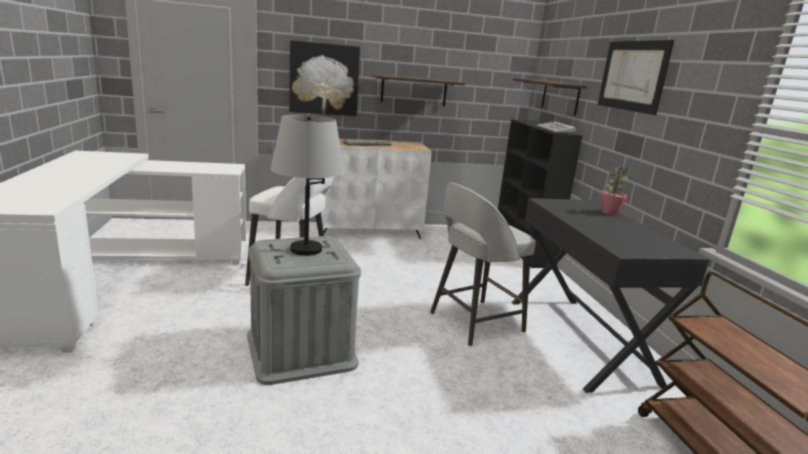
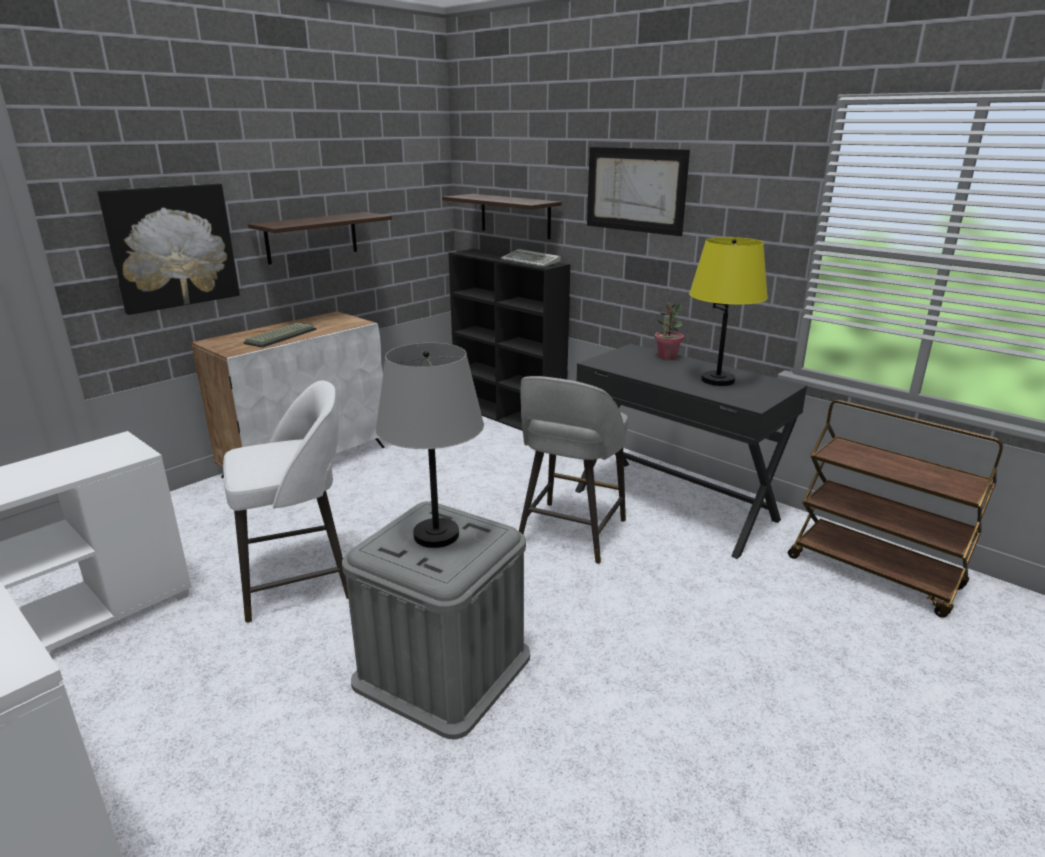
camera: 35 degrees left, 5 degrees up
(624, 233) = (718, 380): none -> yellow table lamp

